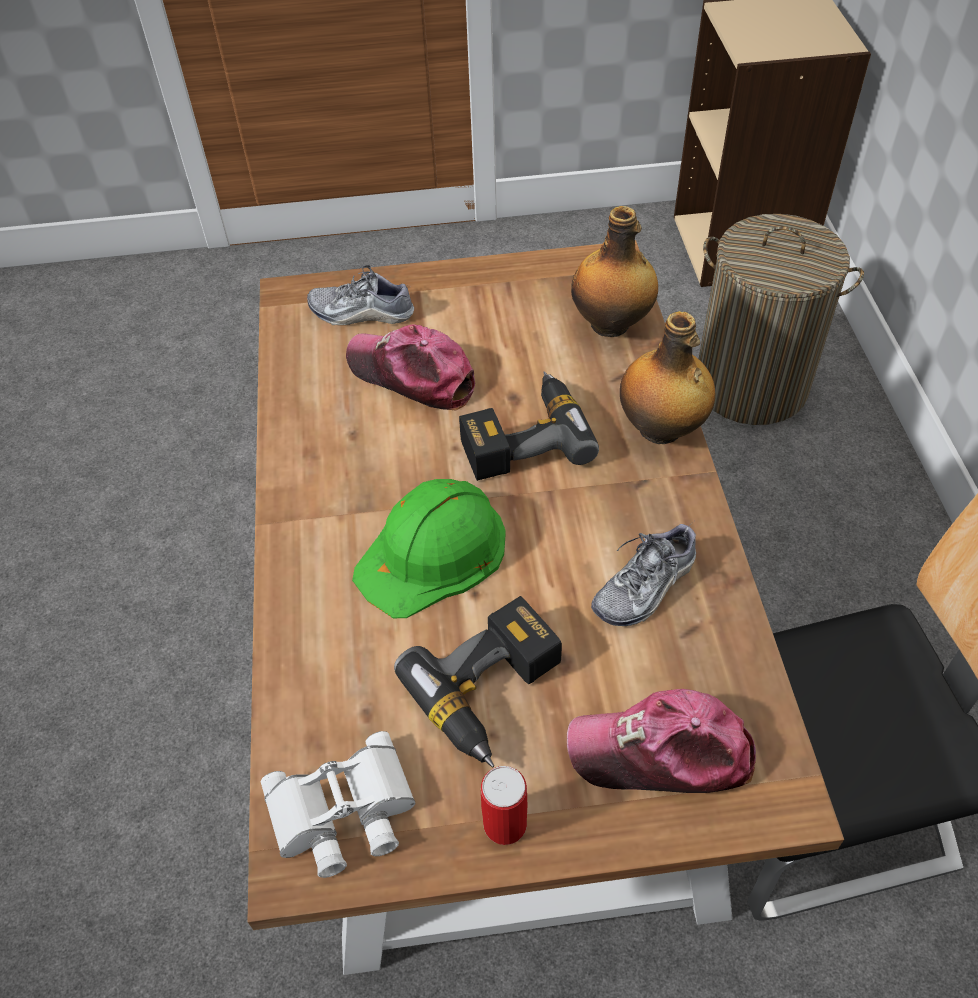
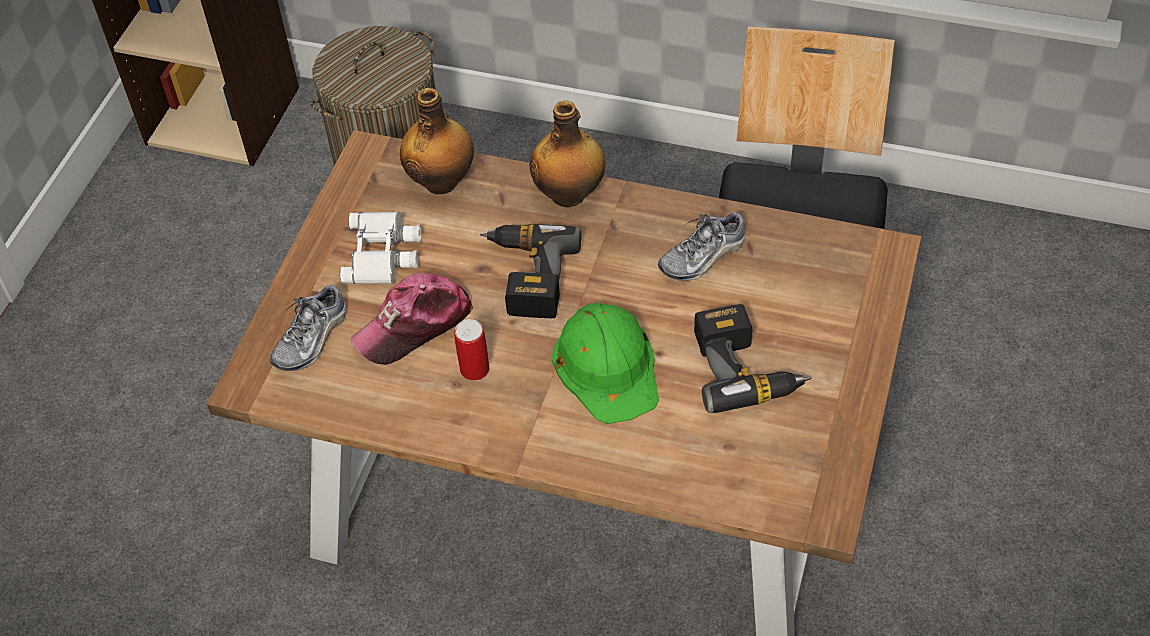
camera: 65 degrees left, 0 degrees up
(343, 813) = (799, 479): white binoculars -> white binoculars (383, 253)
(505, 824) = (844, 393): can -> can (474, 369)
(645, 586) = (703, 256): shoe -> shoe turned 75 degrees clockwise
(661, 753) = (831, 296): cap -> none

